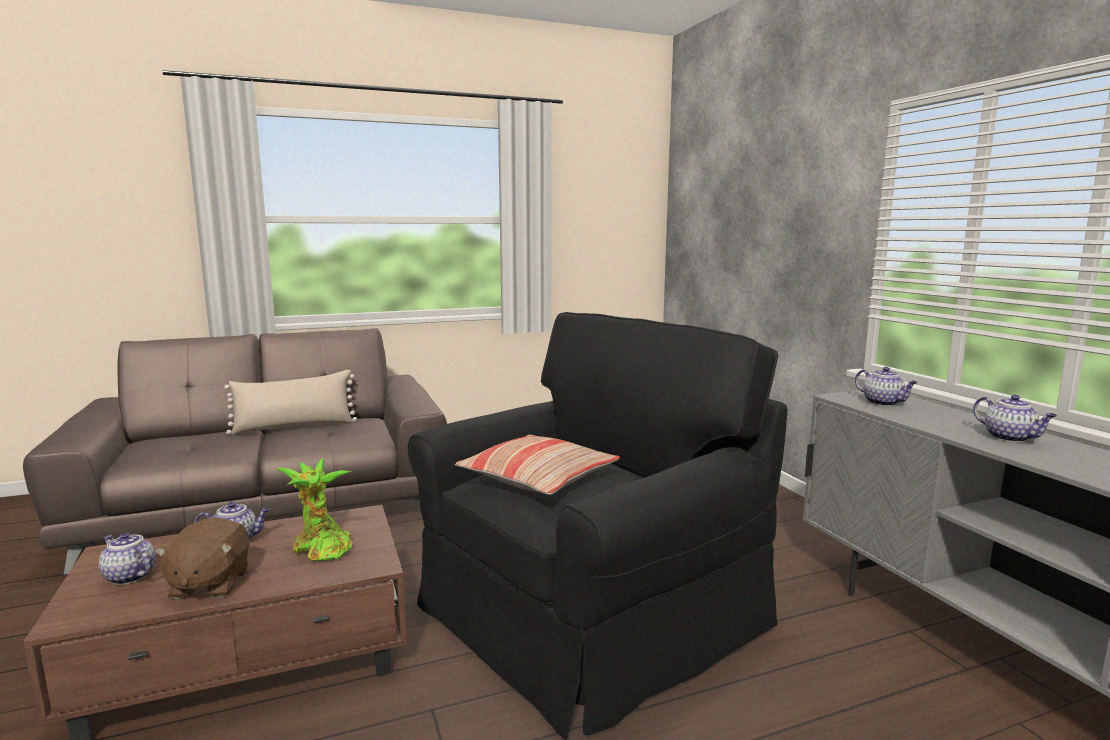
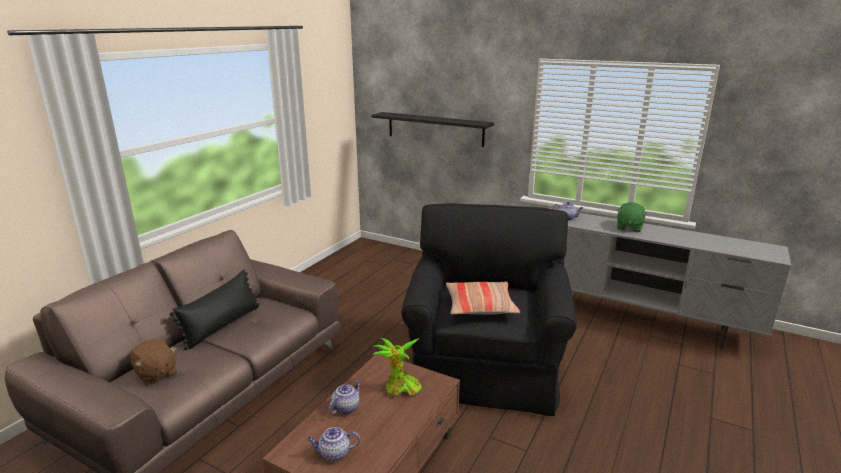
camera: 40 degrees left, 10 degrees up
(209, 584) = (387, 433): brown plush toy -> brown plush toy (156, 374)
(294, 427) = (222, 325): beige pillow -> black pillow
(745, 250) = (435, 129): none -> black shelf
(1010, 438) = (628, 227): teapot -> green plush toy

